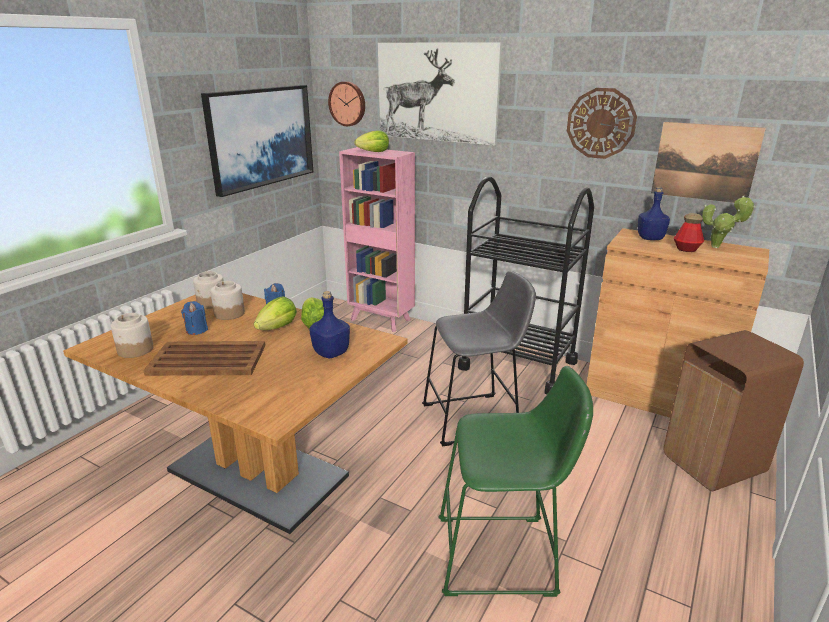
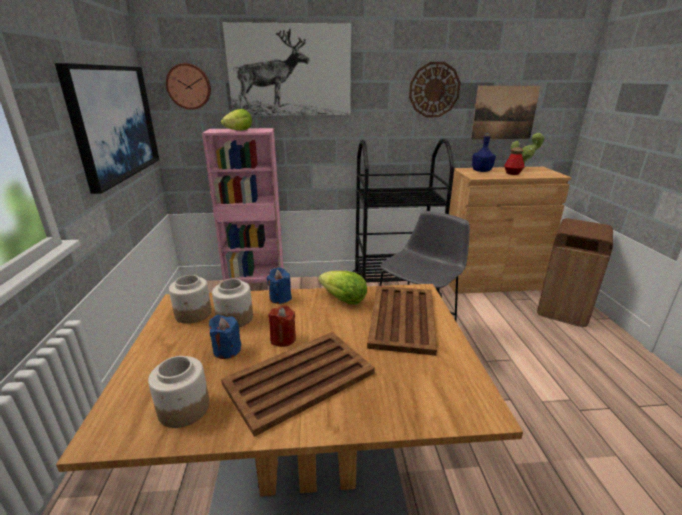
camera: 35 degrees left, 0 degrees up
(235, 336) = (283, 339): none -> red candle
(278, 328) = (312, 314): lettuce -> none
(330, 353) = (402, 319): blue bottle -> brown tray
(503, 556) = (558, 434): green stool -> none

